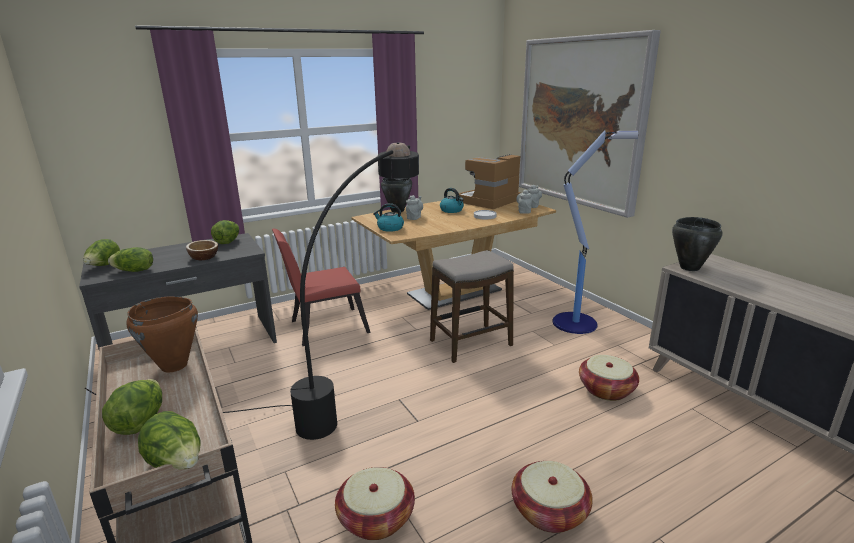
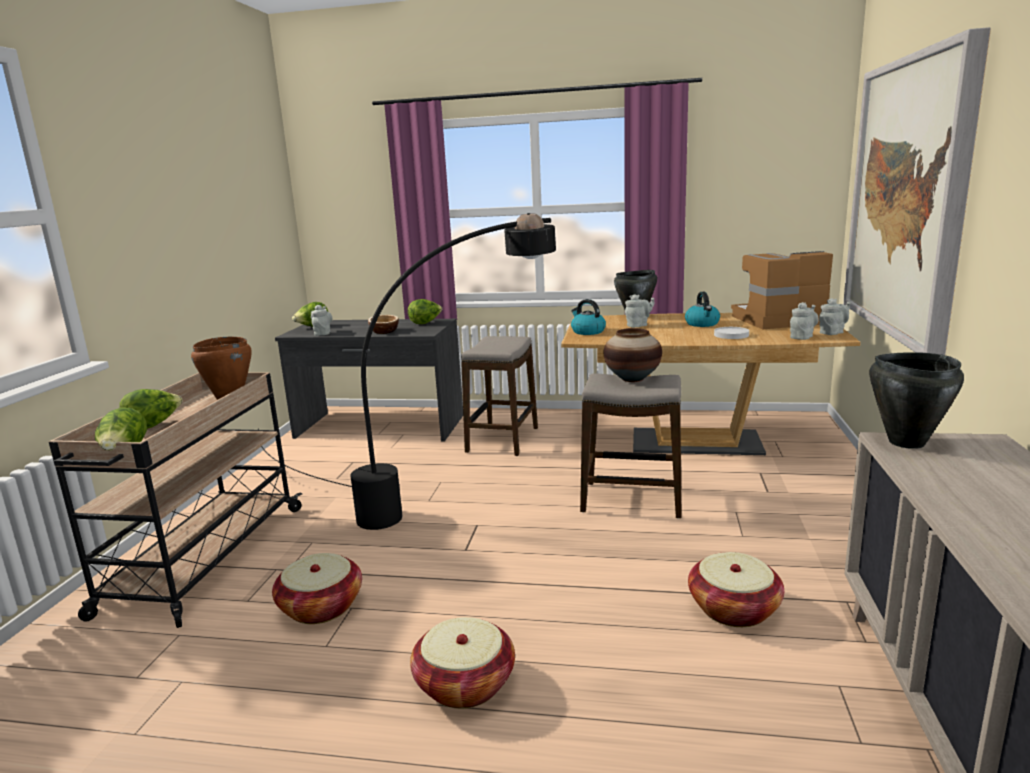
camera: 40 degrees right, 5 degrees down
(134, 271) = (323, 333): lettuce -> grey teapot
(324, 327) = (502, 440): red chair -> stool
(467, 259) = (632, 379): none -> vase
(576, 323) = (820, 522): floor lamp -> none

